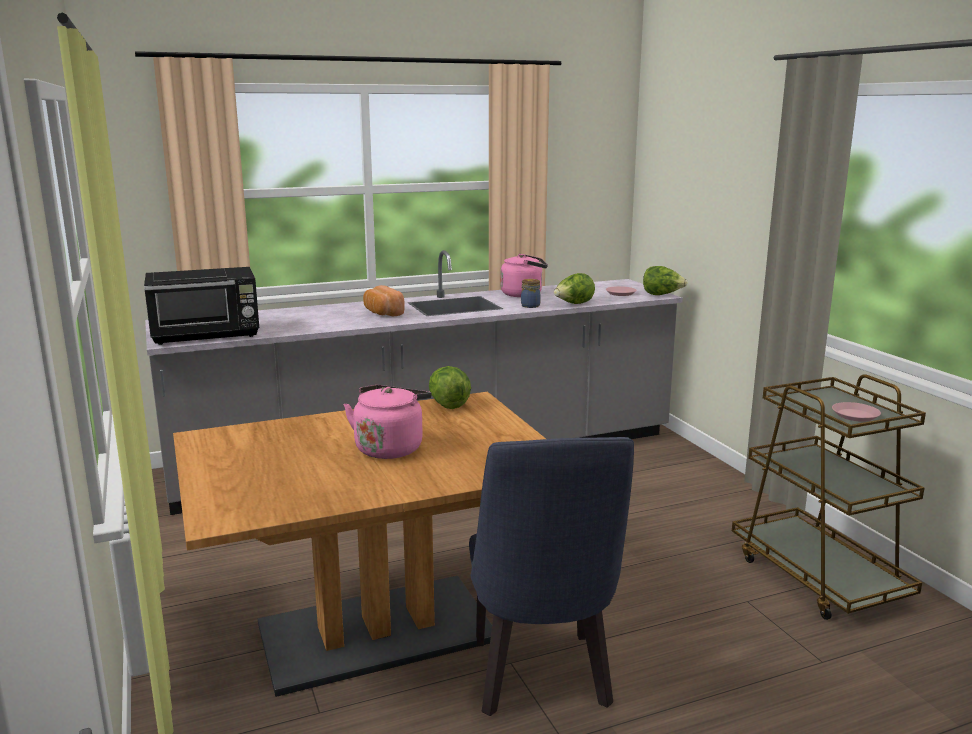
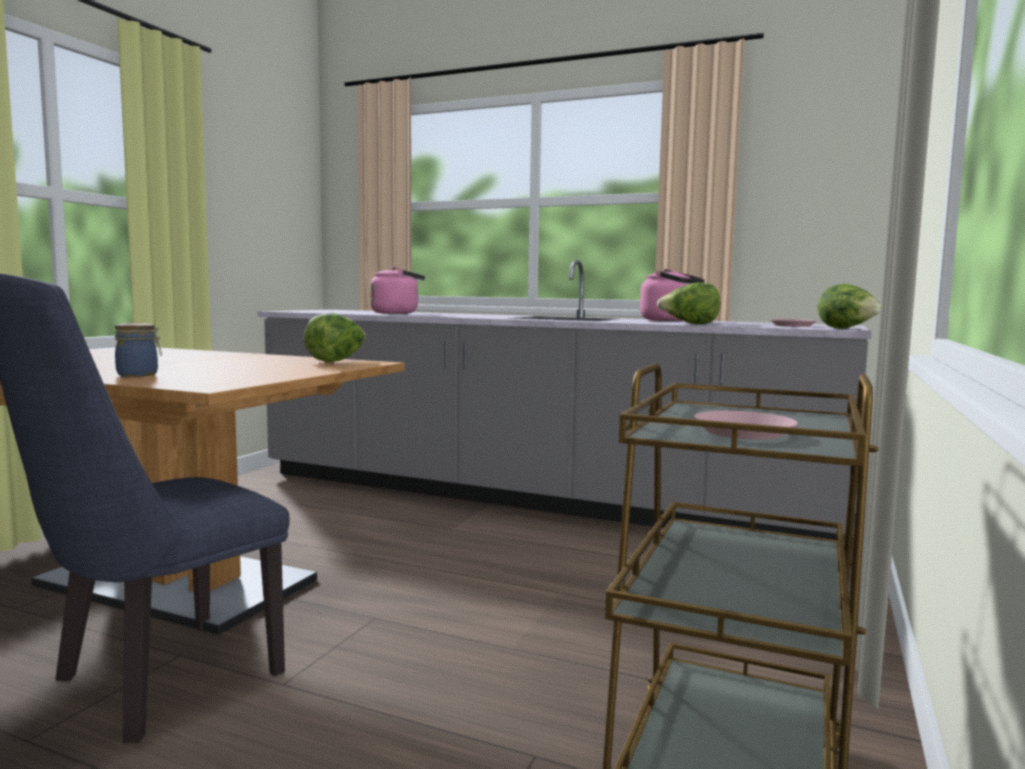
camera: 45 degrees right, 10 degrees down
(207, 335) = (317, 311): black microwave -> none
(382, 313) = (482, 316): bread -> none
(390, 448) = (182, 364): pink kettle -> pink kettle (397, 313)
(530, 305) = (636, 322): jar -> jar (139, 375)

